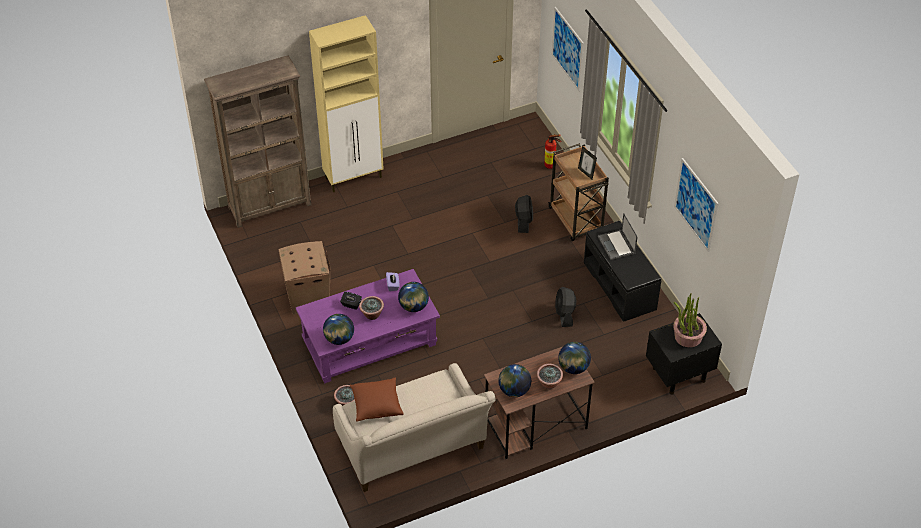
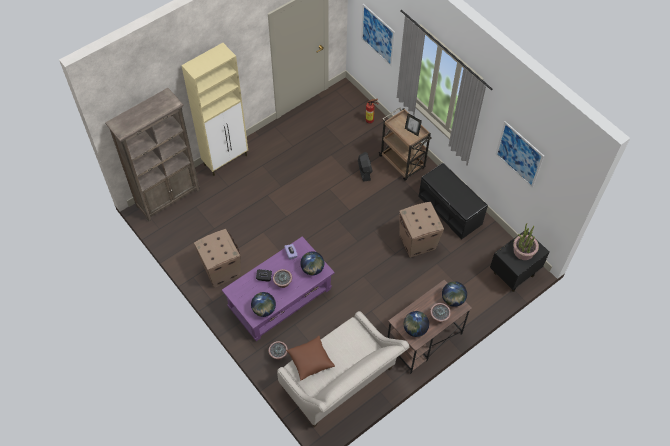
camera: 15 degrees left, 10 degrees up
(564, 314) = (417, 242): black fan -> cardboard box
(616, 245) = (447, 184): laptop -> none

